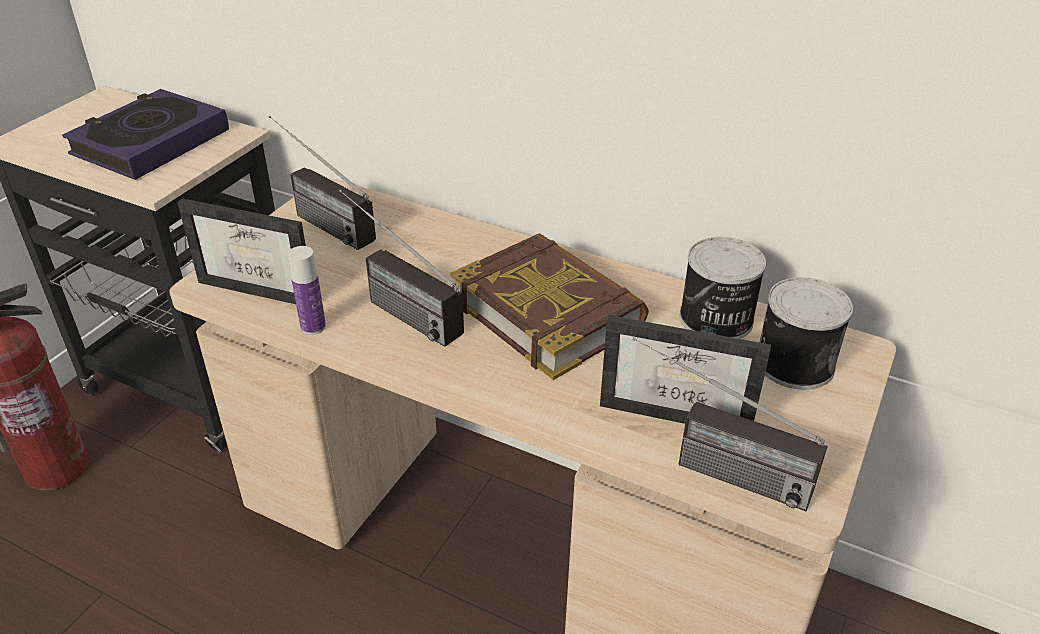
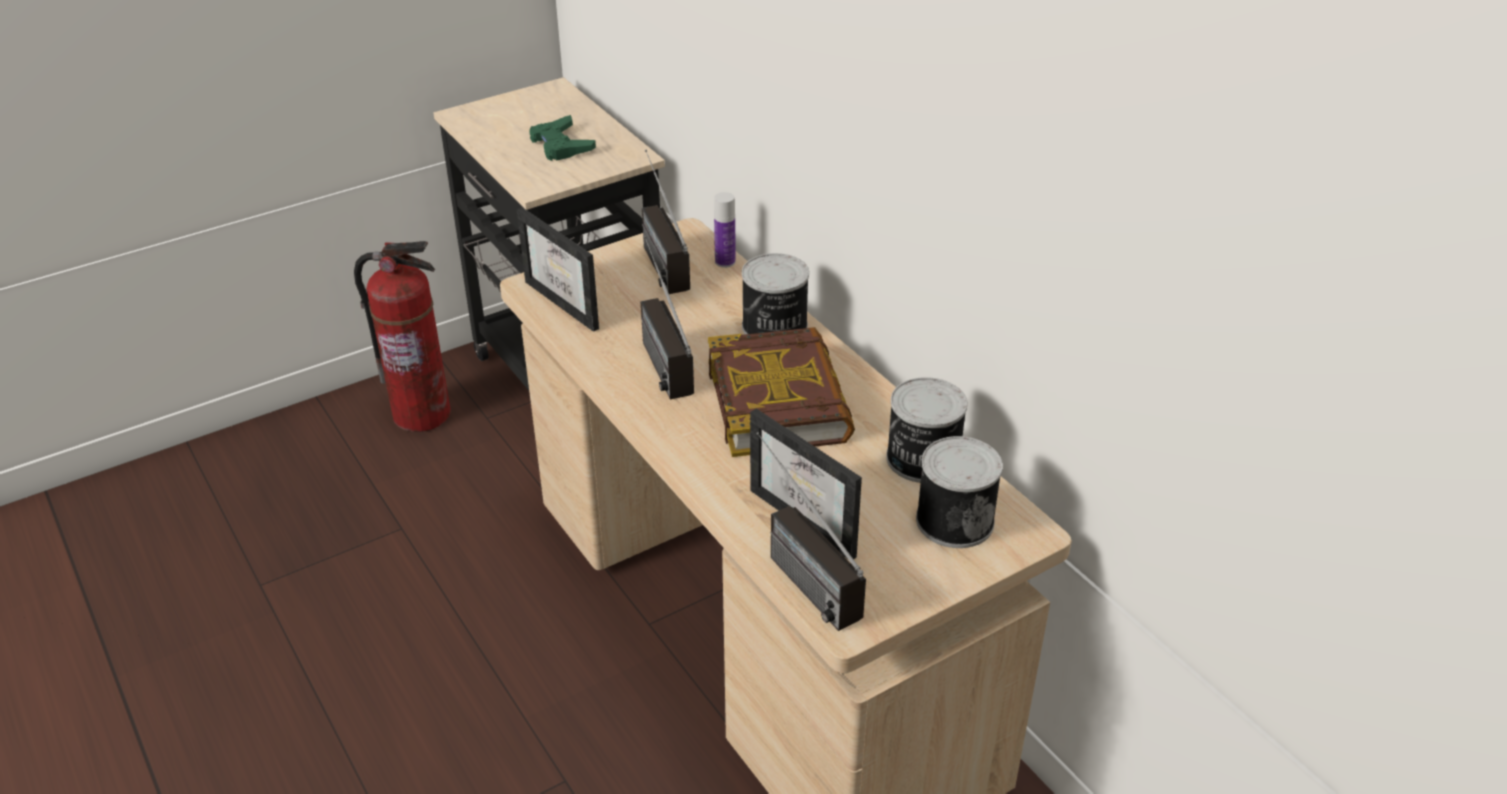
camera: 30 degrees right, 0 degrees up
(150, 142) = (561, 145): book -> green game controller
(313, 327) = (583, 348): bottle -> bottle (725, 262)
(484, 249) = (774, 328): none -> can

